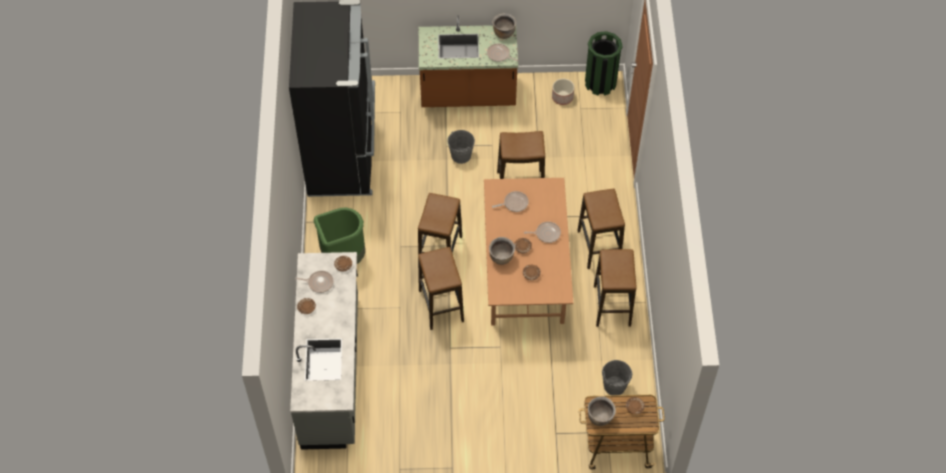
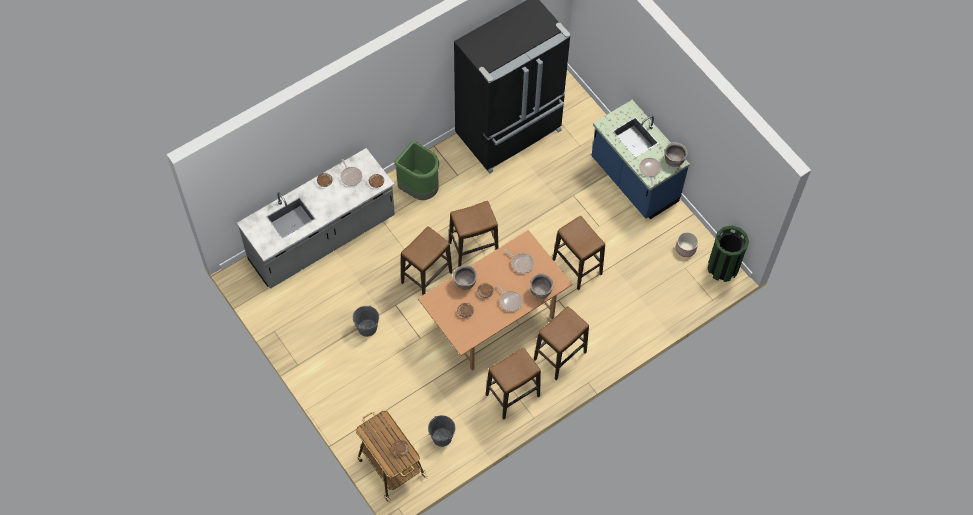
camera: 55 degrees right, 5 degrees up
(461, 155) = (572, 210): grey bucket -> grey bucket (367, 327)
(468, 95) = (633, 181): brown counter -> blue counter
(600, 417) = (375, 430): brown cooking pot -> brown cooking pot (541, 292)

